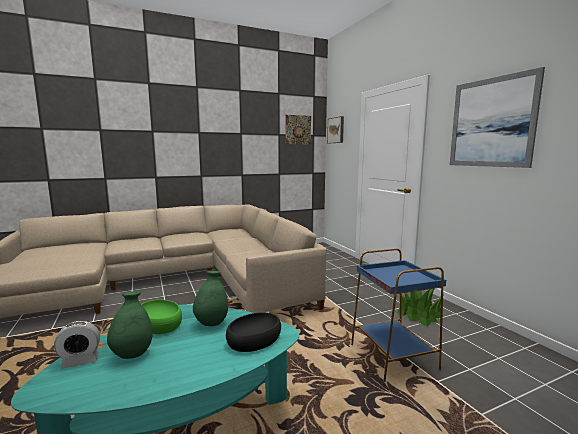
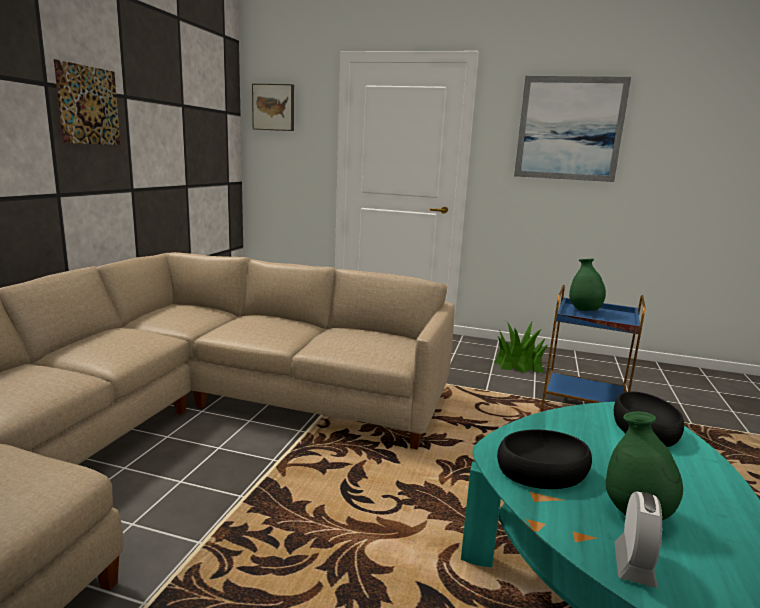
camera: 50 degrees left, 5 degrees up
(158, 323) = (542, 471): green bowl -> black bowl
(211, 323) = (576, 437): green vase -> green vase (584, 310)
(298, 129) = (209, 99): picture -> picture (89, 105)

